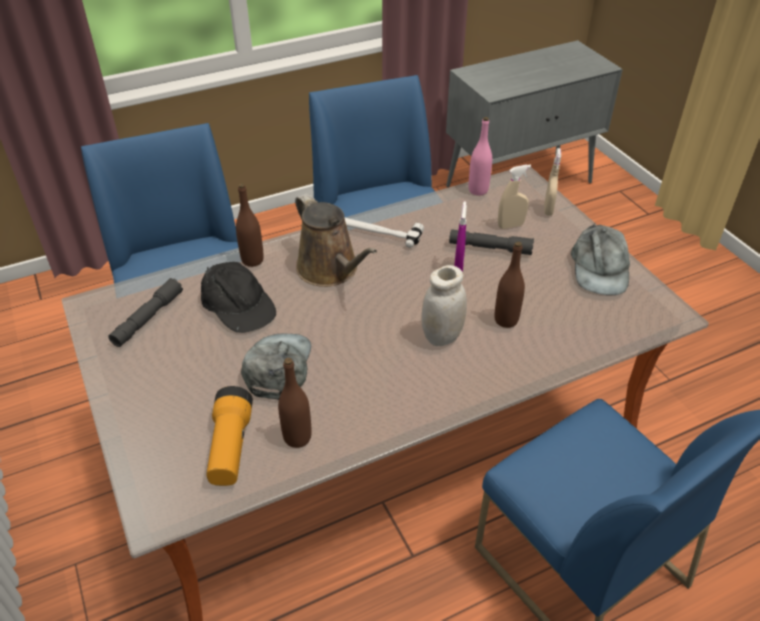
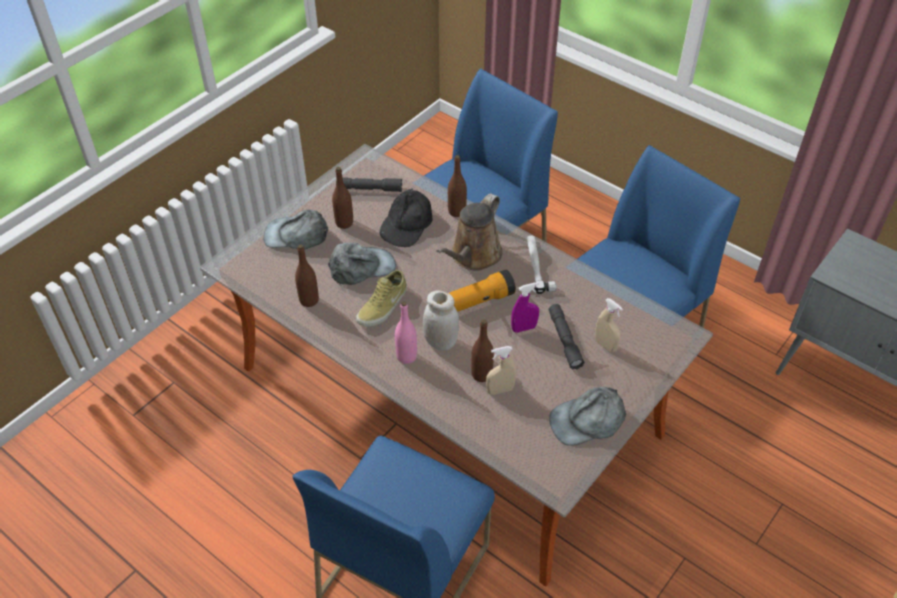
camera: 65 degrees right, 5 degrees up
(167, 415) = (296, 235): none -> grey cap
(186, 360) = (344, 223): none -> brown bottle
(230, 447) = (287, 273): flashlight -> flashlight (480, 300)
(356, 367) = (383, 306): none -> beige shoe
(478, 190) = (641, 309): pink bottle -> pink bottle (406, 356)
(548, 209) = (649, 365): beige spray bottle -> beige spray bottle (500, 390)

